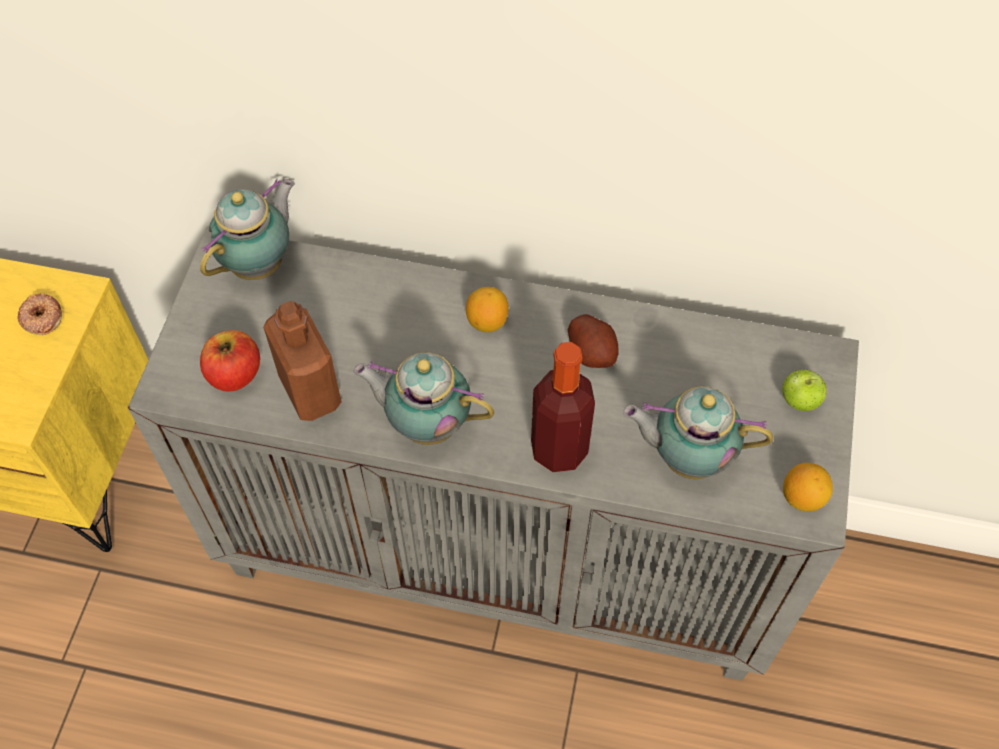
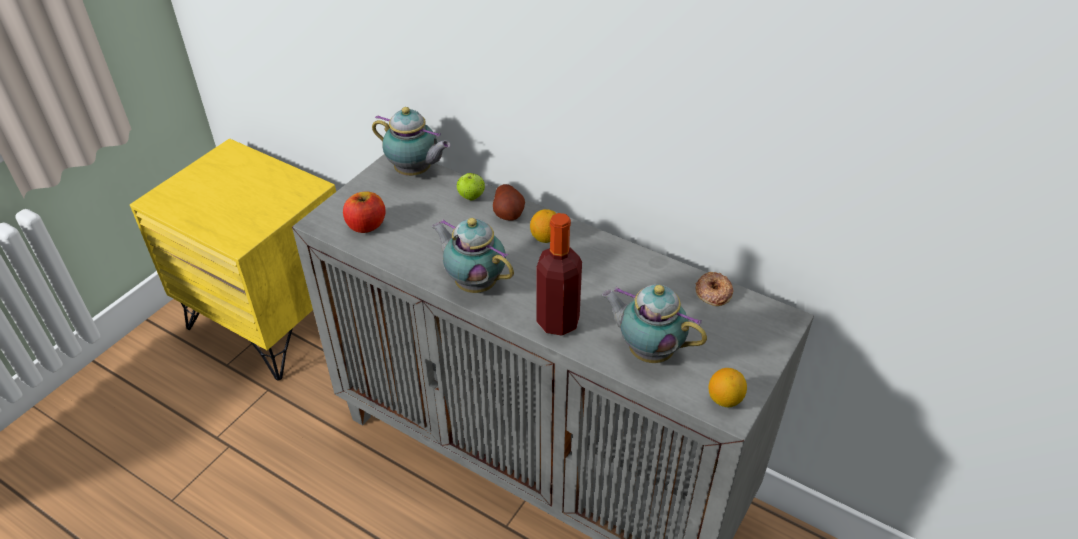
camera: 20 degrees right, 15 degrees down
(41, 317) = (283, 194): donut -> donut (713, 292)
(260, 263) = (415, 172): teapot -> teapot turned 60 degrees clockwise
(310, 391) = (408, 246): brown bottle -> none
(592, 352) = (609, 272): potato -> potato (508, 213)
(799, 401) = (750, 339): apple -> apple (471, 197)

